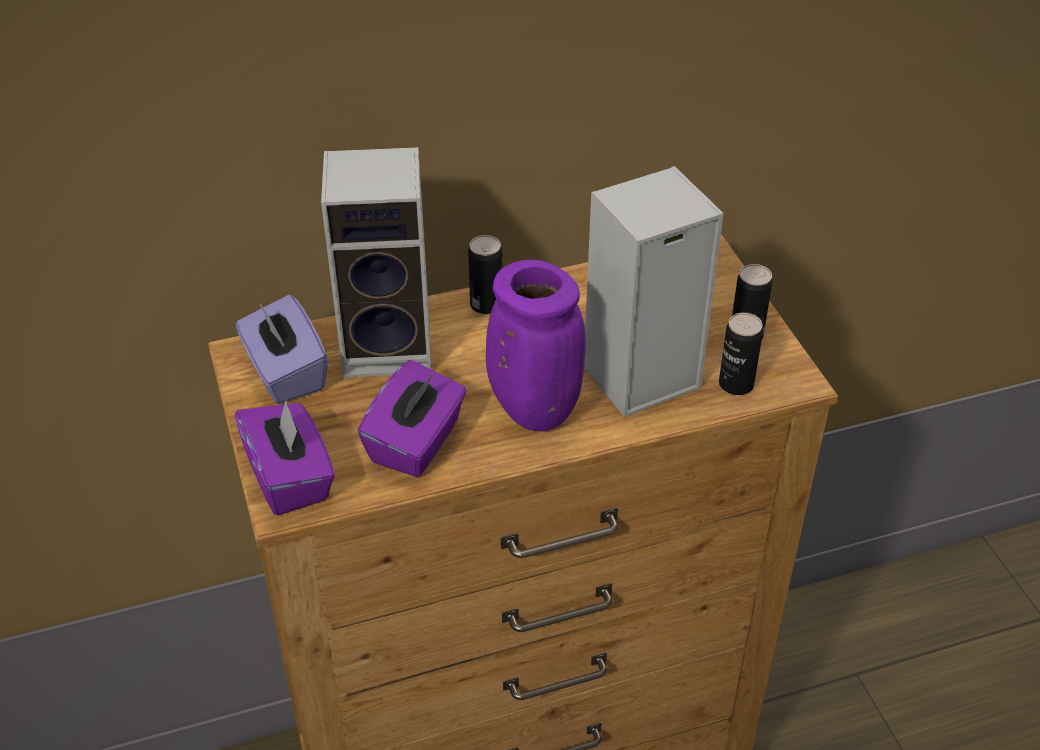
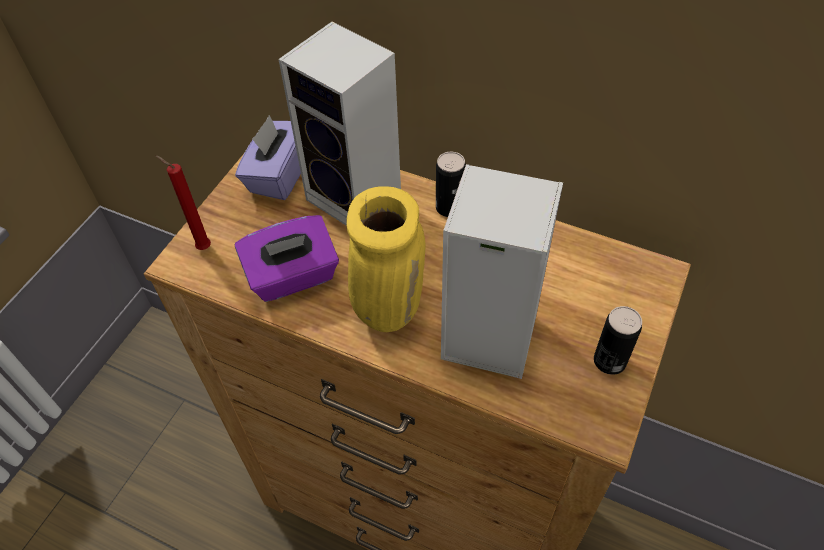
camera: 45 degrees right, 10 degrees up
(290, 478) = (202, 247): purple tissue box -> red candle
(531, 409) = (387, 306): purple vase -> yellow vase
(736, 384) = (552, 396): can -> none

